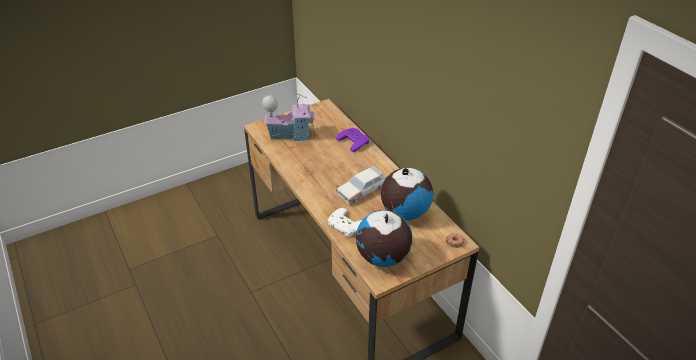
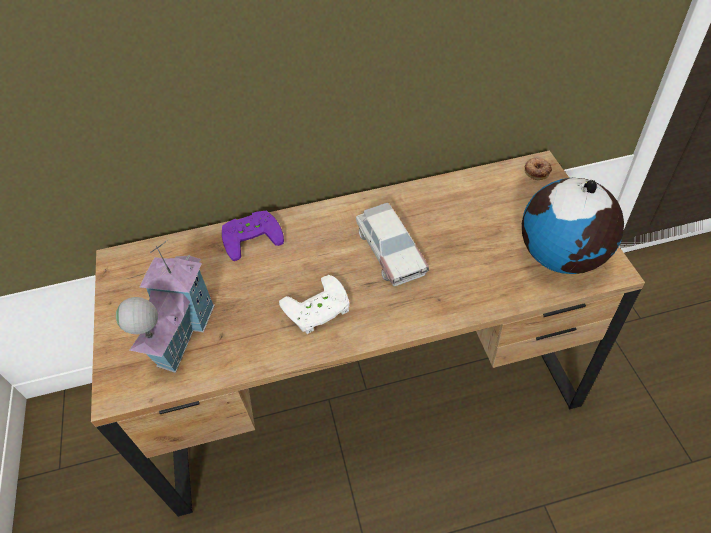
camera: 70 degrees left, 10 degrees up
(344, 225) = (477, 292): white game controller -> white game controller (318, 310)
(404, 212) = (461, 209): globe -> none

